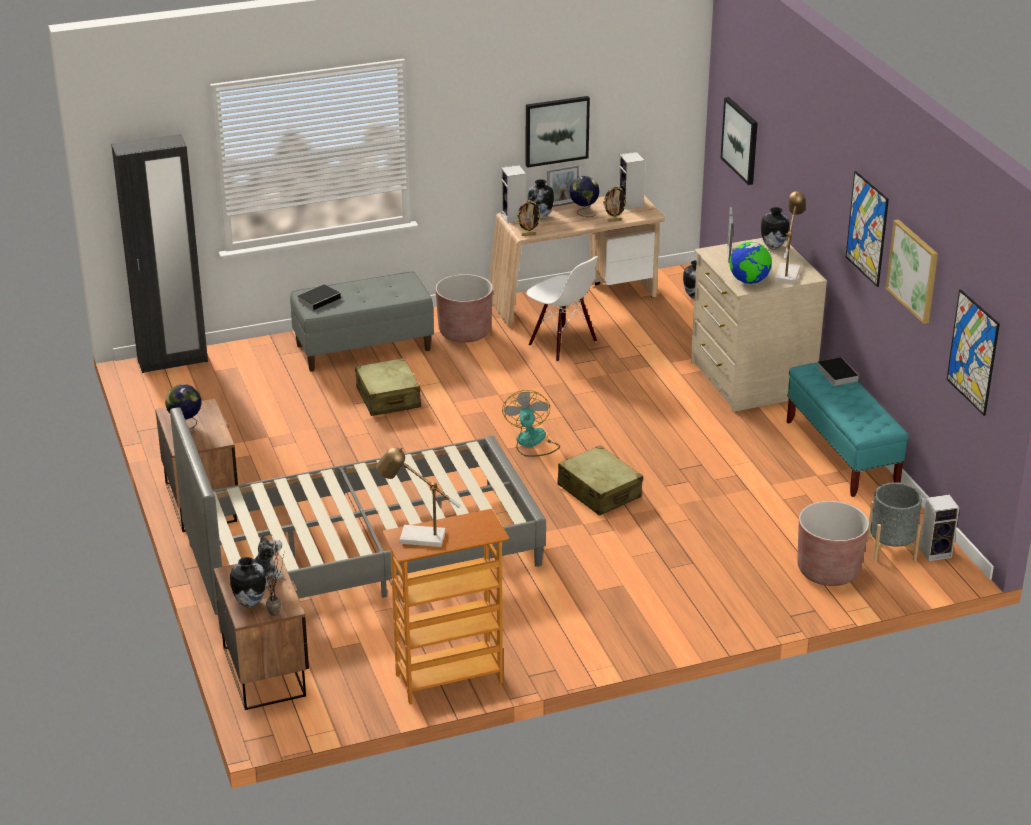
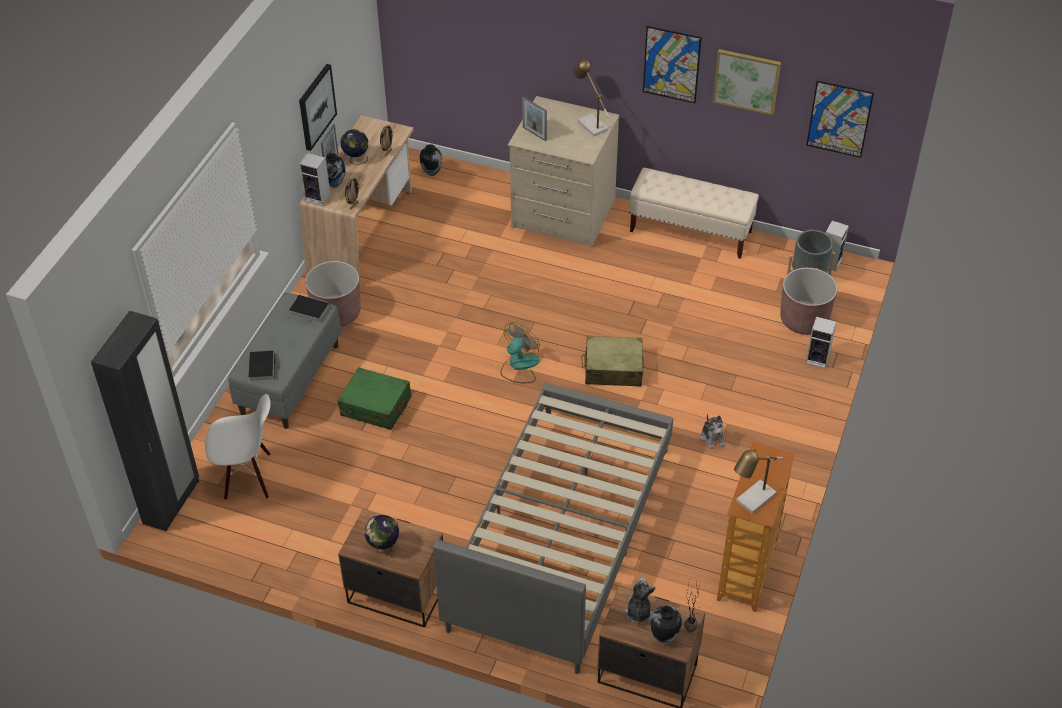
camera: 50 degrees left, 15 degrees up
(388, 398) = (376, 406): beige suitcase -> green suitcase
(532, 443) = (519, 366): fan -> fan turned 90 degrees clockwise
(562, 344) = (413, 274): white chair -> white chair (248, 477)
(592, 584) = (712, 438): none -> plush toy
(631, 204) = (374, 131): speaker -> speaker (818, 359)
(741, 140) = (448, 35): picture -> none
(749, 281) = (580, 147): globe -> none
(773, 246) = (548, 108): vase -> none
(836, 373) = (662, 178): book -> book (308, 310)
(841, 454) = (691, 232): turquoise bench -> beige bench

